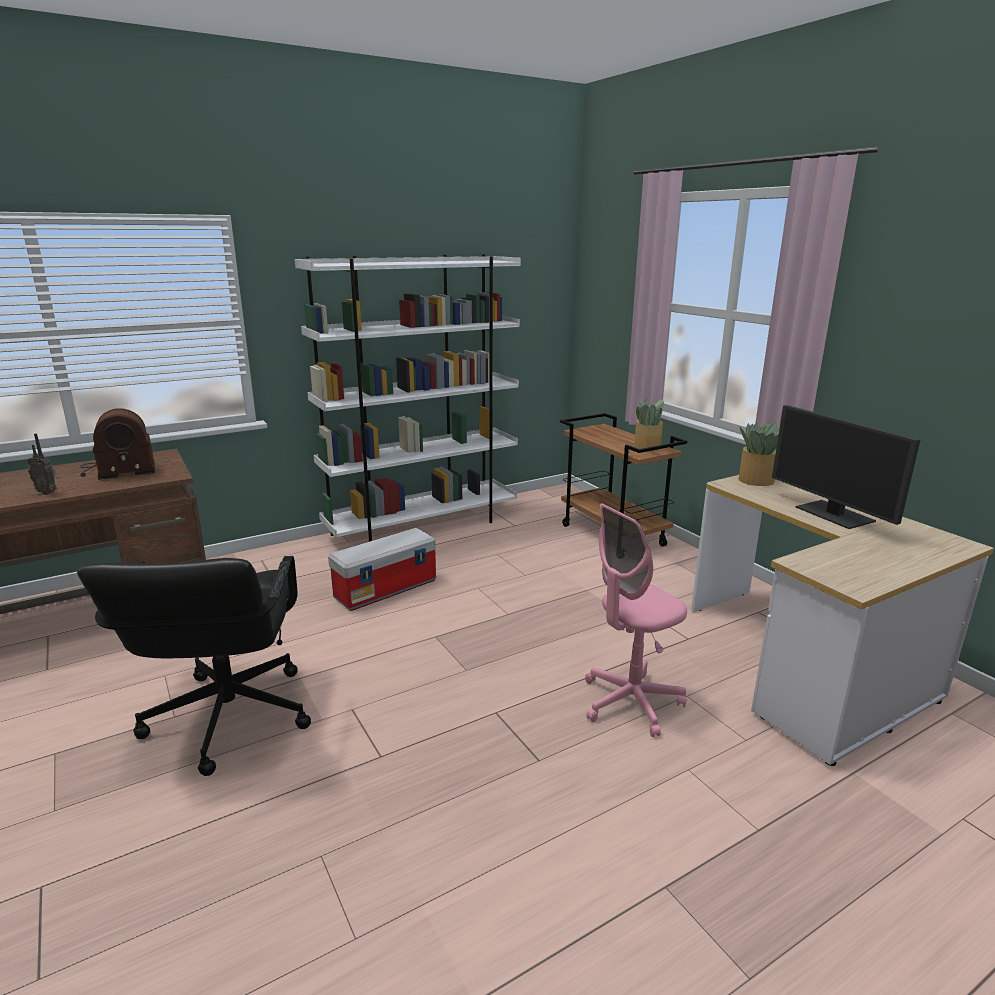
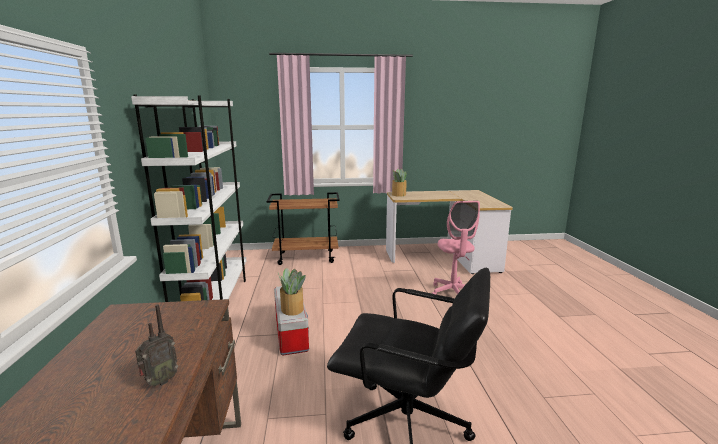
camera: 65 degrees left, 5 degrees down
(118, 470) = (137, 336): radio -> none
(647, 447) = (322, 200): potted plant -> potted plant (292, 309)
(834, 514) = (441, 195): monitor -> none

